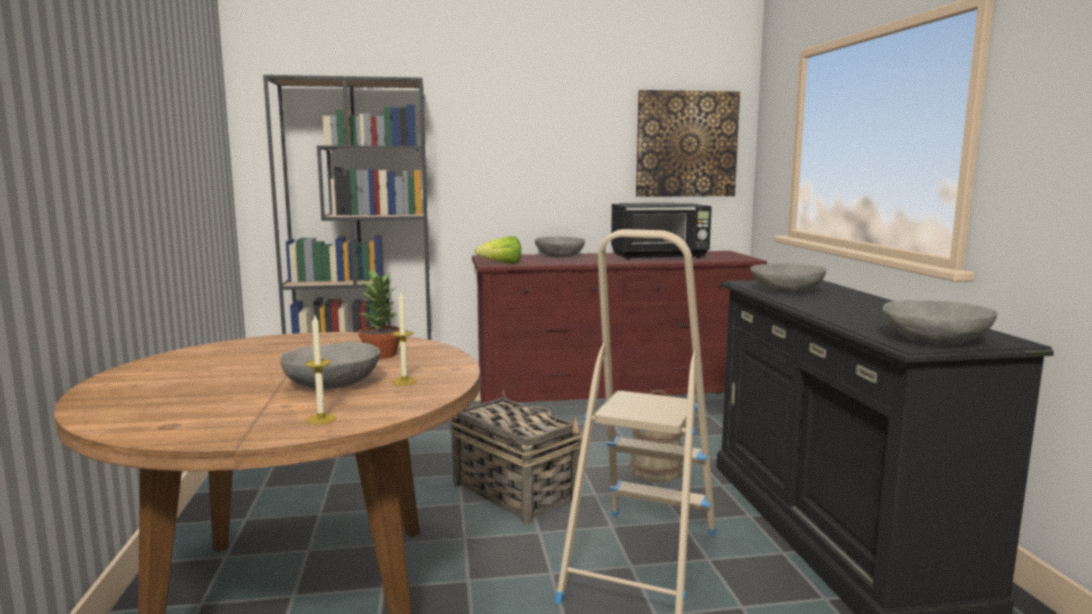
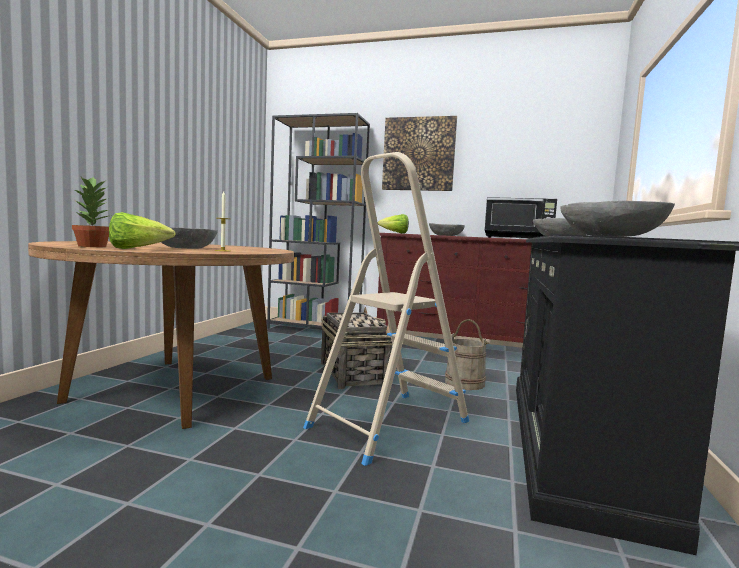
camera: 25 degrees right, 5 degrees down
(321, 419) = (137, 249): candle -> lettuce
(381, 354) = (245, 248): potted plant -> potted plant (93, 246)
(686, 144) = (554, 160): picture -> picture (418, 154)

